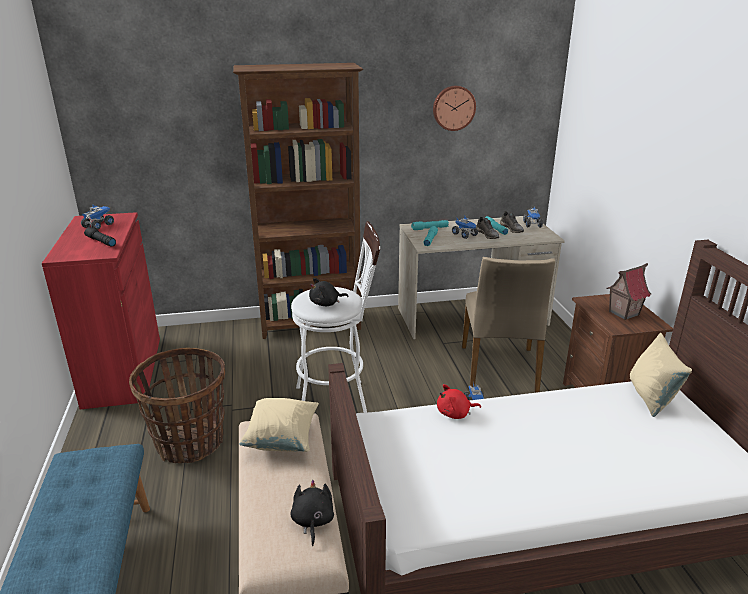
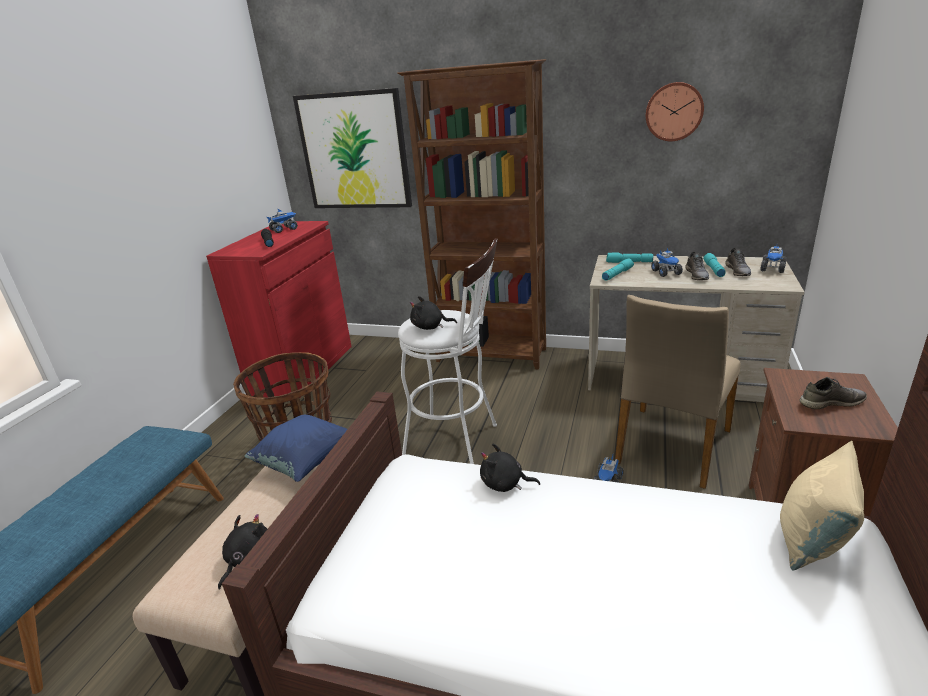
camera: 30 degrees right, 0 degrees up
(159, 140) = (354, 151): none -> picture
(282, 439) = (305, 462): beige pillow -> blue pillow
(455, 413) = (505, 484): red plush toy -> black plush toy
(623, 313) = (830, 402): toy house -> grey shoe

